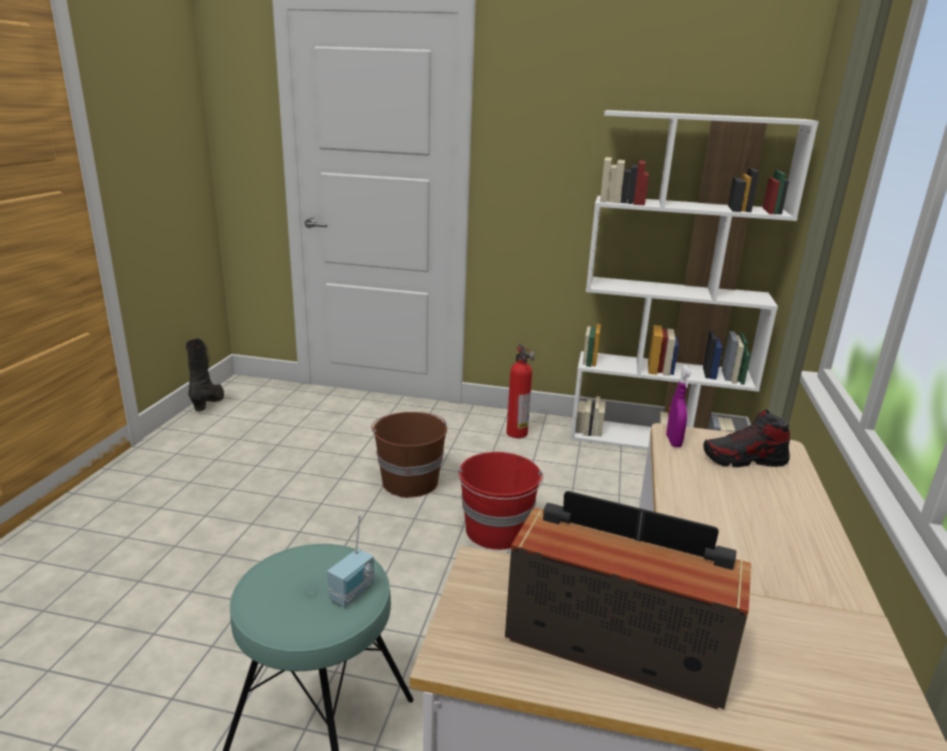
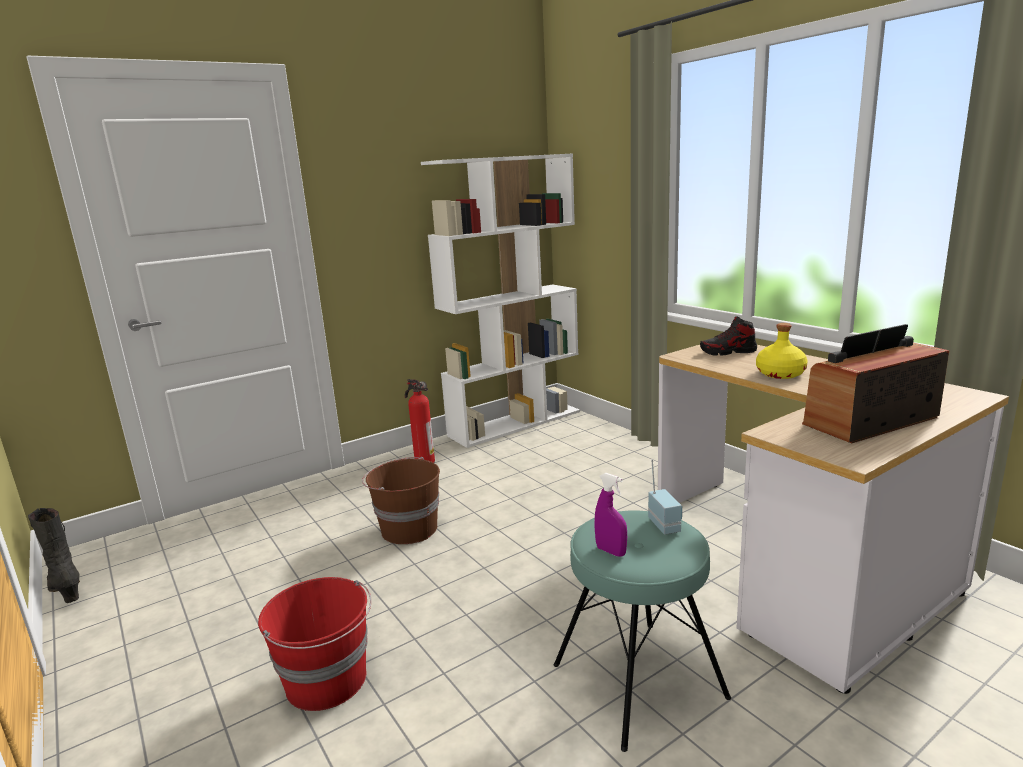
camera: 45 degrees left, 5 degrees down
(497, 531) = (524, 519): red bucket -> red bucket (328, 681)
(673, 441) = (687, 358): purple spray bottle -> purple spray bottle (611, 551)
(714, 518) = (779, 374): none -> yellow bottle
(744, 460) = (728, 352): shoe -> shoe turned 45 degrees clockwise

